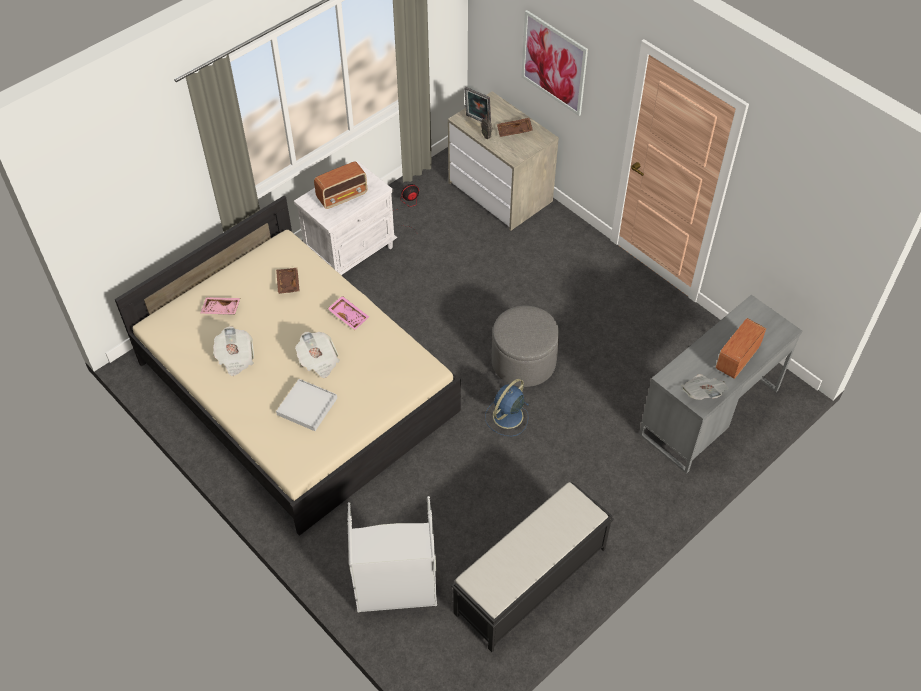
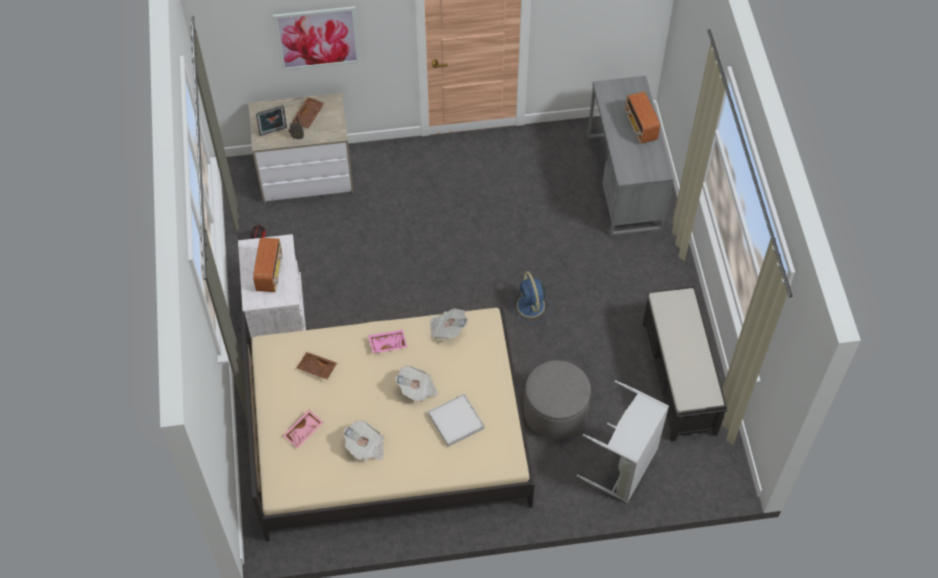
camera: 55 degrees left, 5 degrees up
(523, 362) = (490, 265): grey ottoman -> grey ottoman (555, 412)
(702, 393) = (653, 165): newspaper -> newspaper (447, 329)

